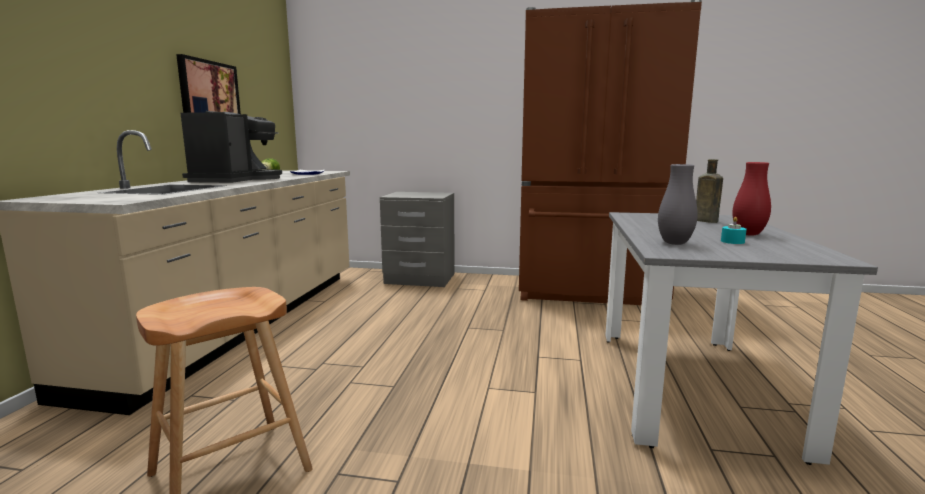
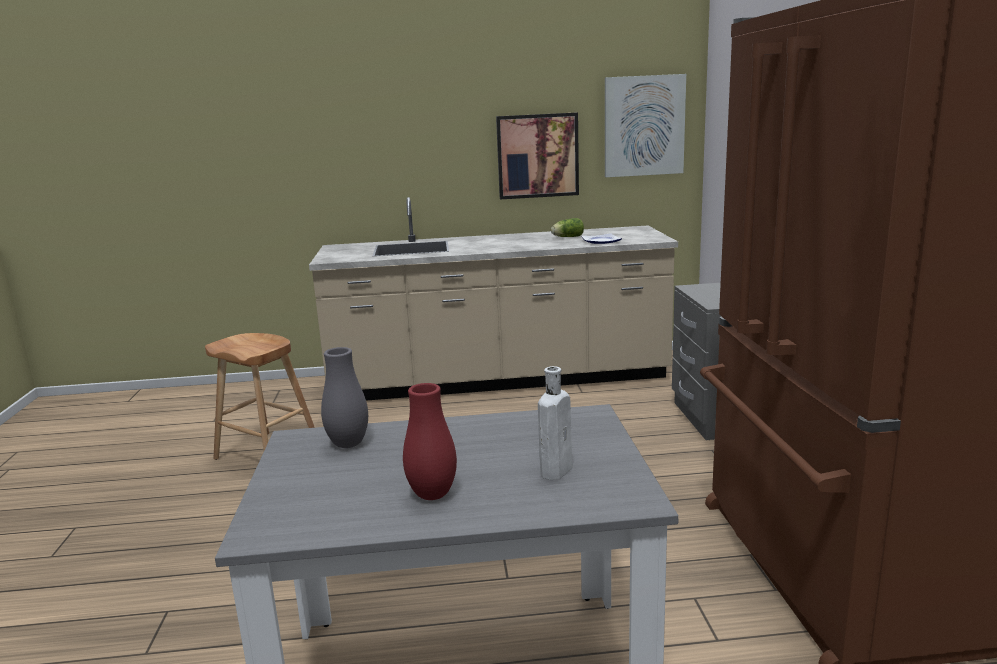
camera: 75 degrees right, 5 degrees up
(235, 180) = (499, 242): coffee machine -> none
(267, 89) = (644, 126): none -> picture
(704, 221) = (557, 469): brown bottle -> white bottle
(732, 241) = (367, 478): turquoise candle -> none

